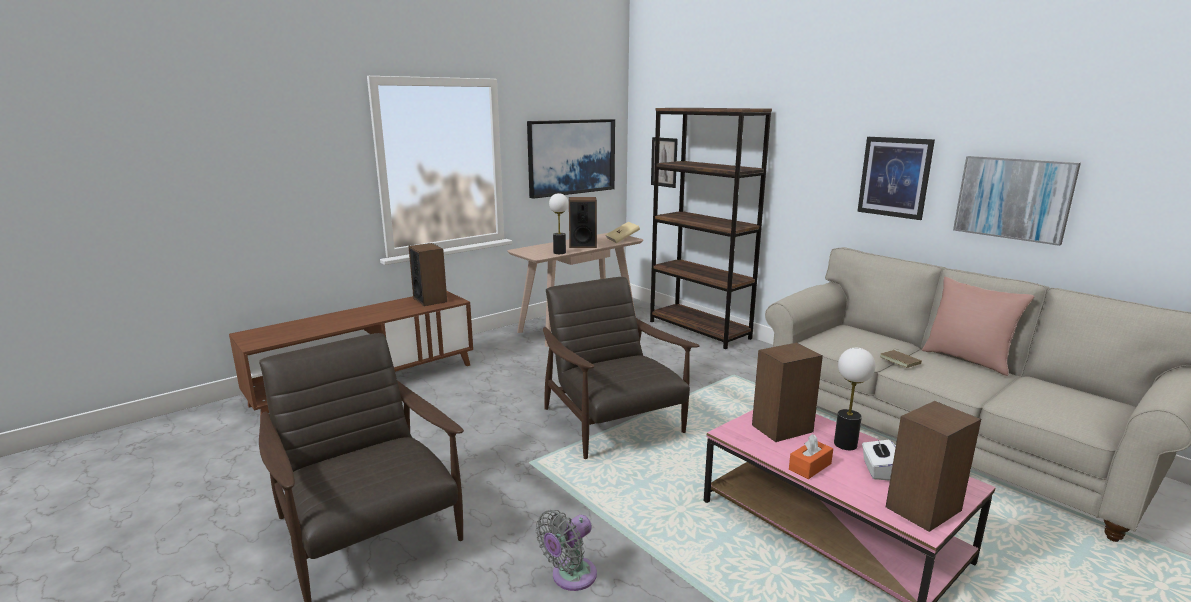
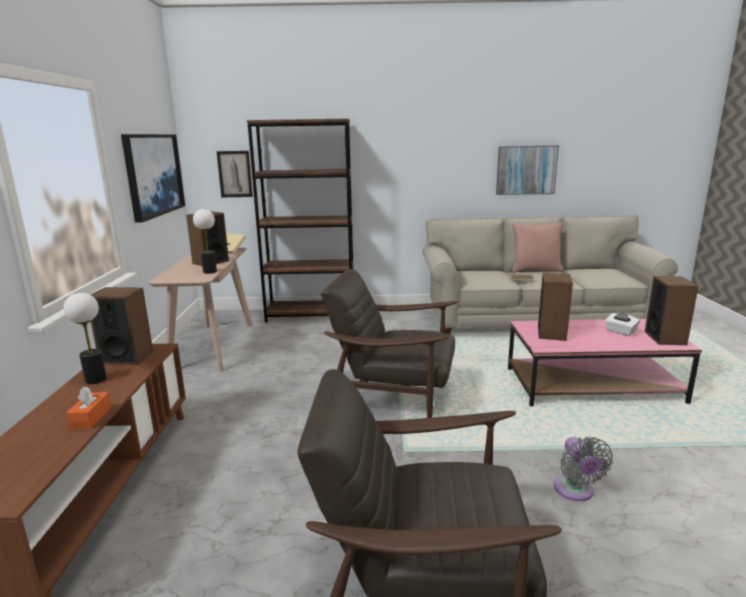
camera: 50 degrees left, 0 degrees up
(810, 466) = (603, 343): orange tissue box -> orange tissue box (91, 417)
(845, 444) = (586, 327): table lamp -> table lamp (96, 379)
(894, 177) = (453, 165): picture -> none

